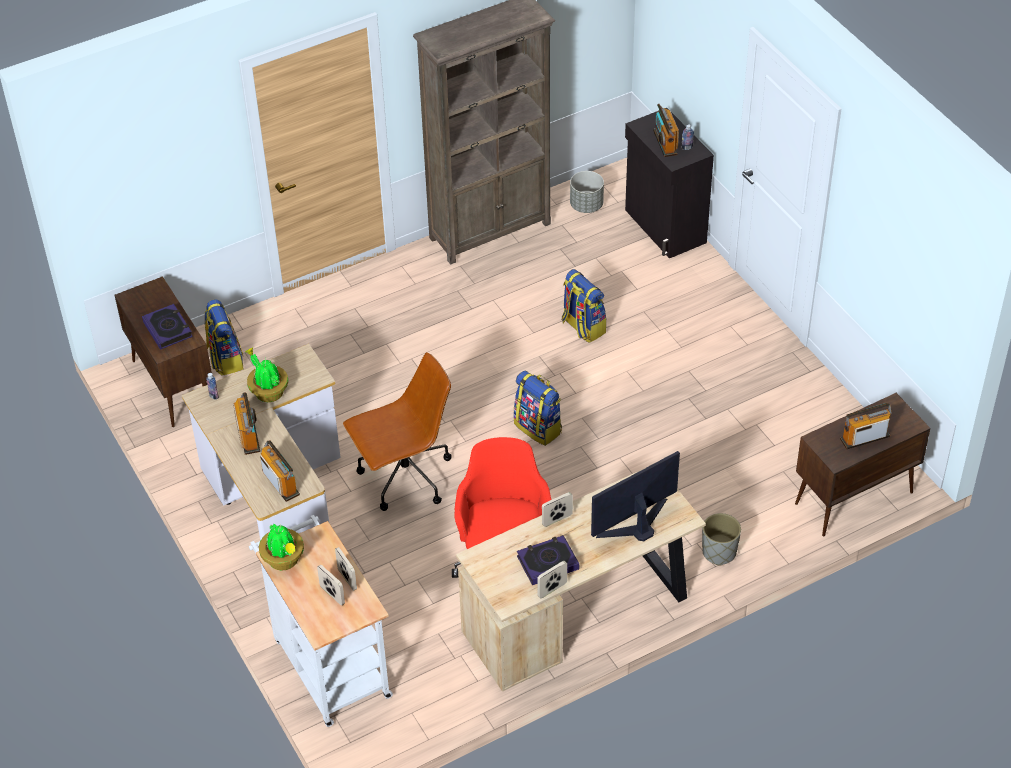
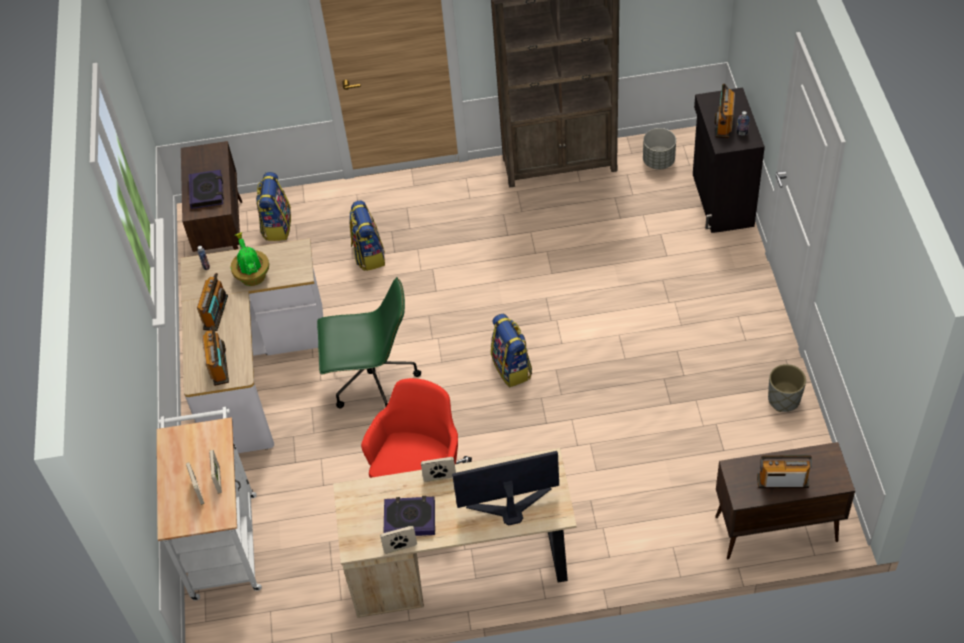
camera: 25 degrees right, 5 degrees up
(284, 560) = (175, 444): potted plant -> none
(404, 478) = (372, 382): brown office chair -> green office chair
(582, 327) = (598, 280): backpack -> backpack (368, 254)
(719, 552) = (619, 544): grey planter -> grey planter (783, 400)

